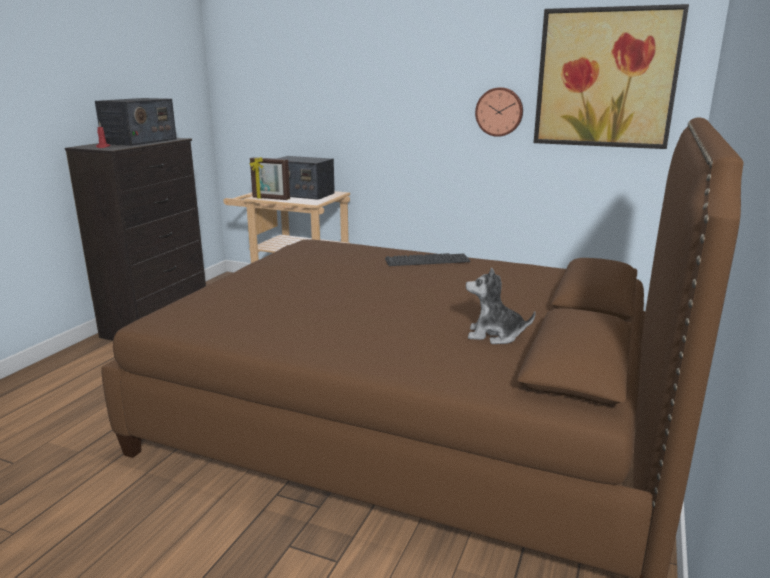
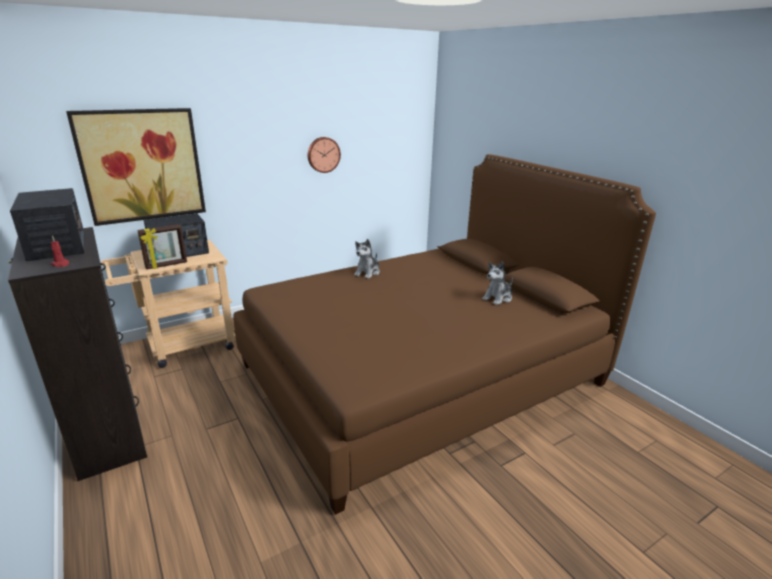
camera: 55 degrees left, 5 degrees up
(427, 261) = (367, 273): keyboard -> plush toy
(605, 78) = (384, 127): picture -> picture (142, 165)

